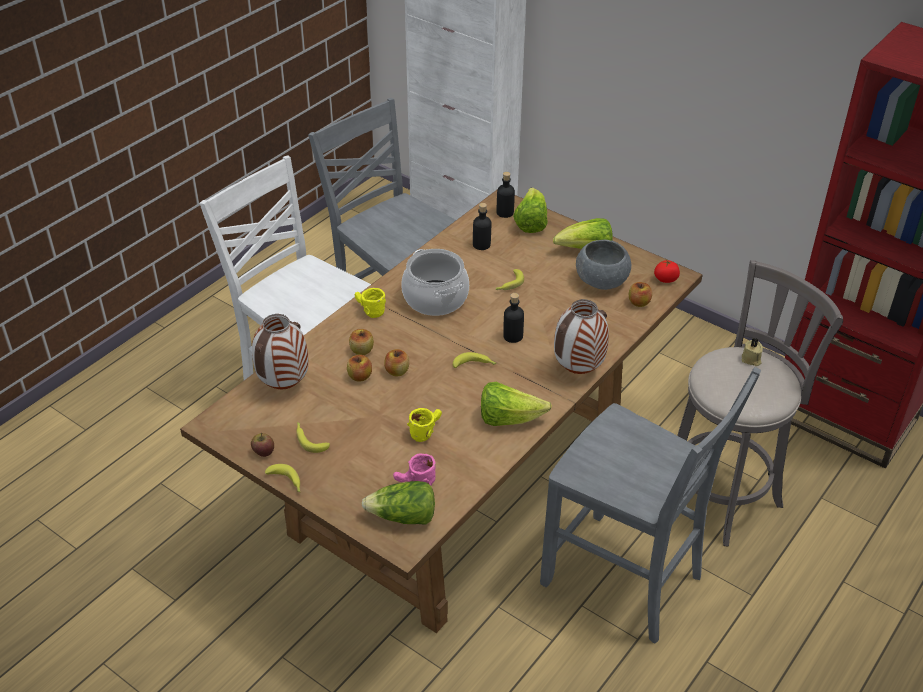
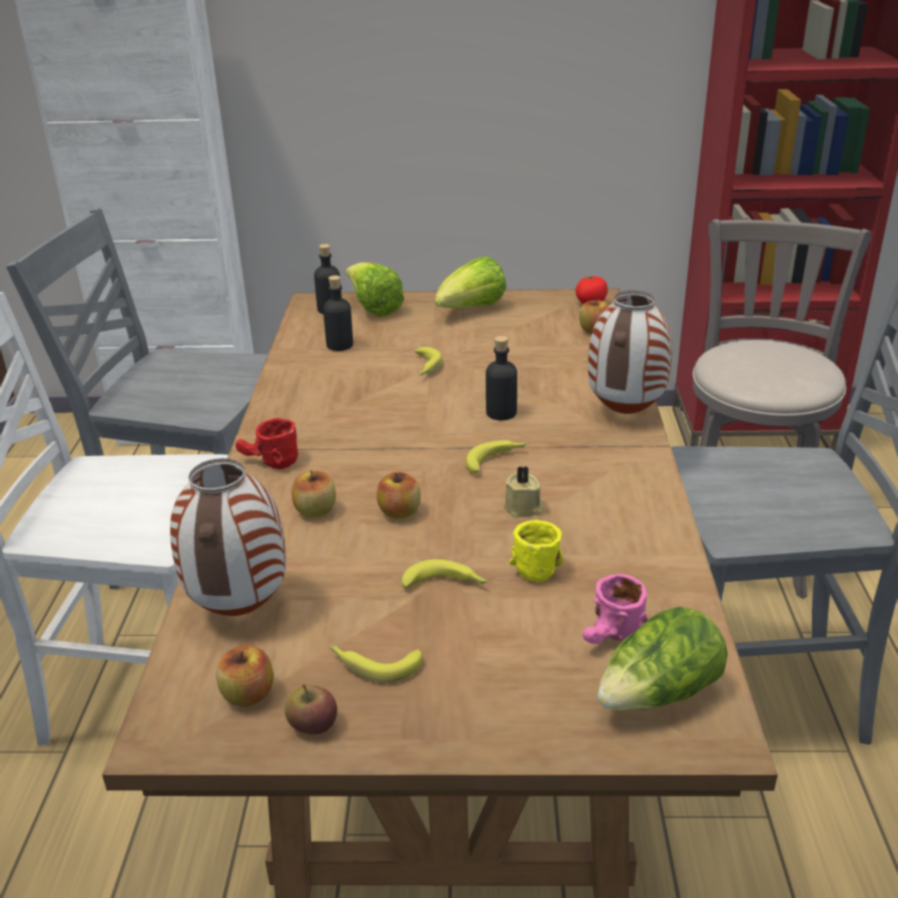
camera: 35 degrees left, 10 degrees down
(286, 482) = (410, 751): banana -> banana (446, 584)
(360, 376) = (352, 543): apple -> apple (248, 695)
(368, 310) = (268, 463): yellow mug -> red mug
(436, 298) = (349, 414): cooking pot -> none
(508, 419) = (621, 497): lettuce -> none
(601, 281) = (527, 328): grey bowl -> none
(751, 360) = (751, 347): beige candle -> beige candle (524, 509)

